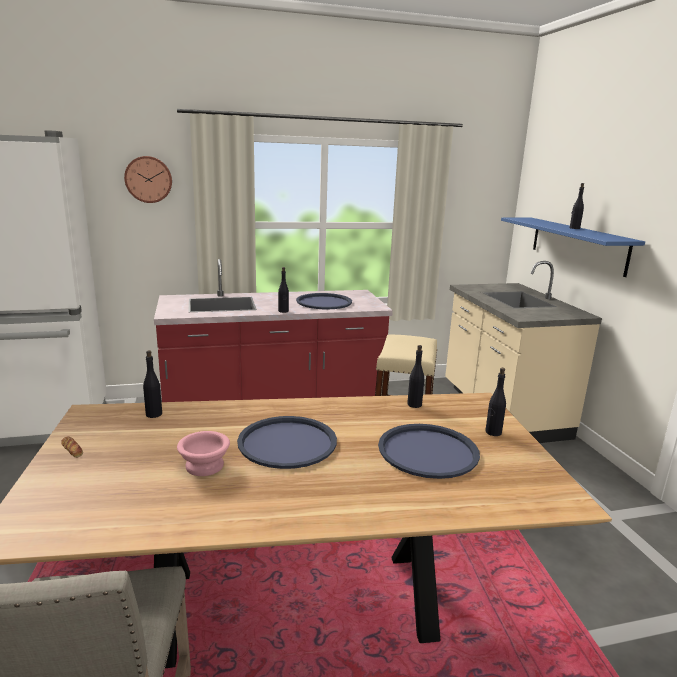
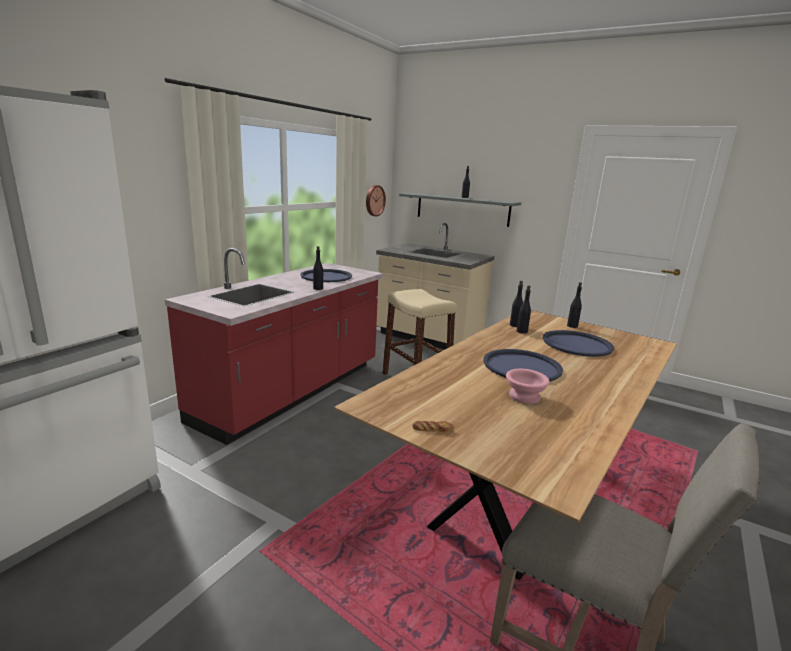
camera: 45 degrees left, 0 degrees up
(148, 179) = (127, 161): wall clock -> wall clock (374, 200)
(154, 414) = (412, 385): black bottle -> black bottle (522, 331)
(577, 244) = (462, 209): blue shelf -> grey shelf

